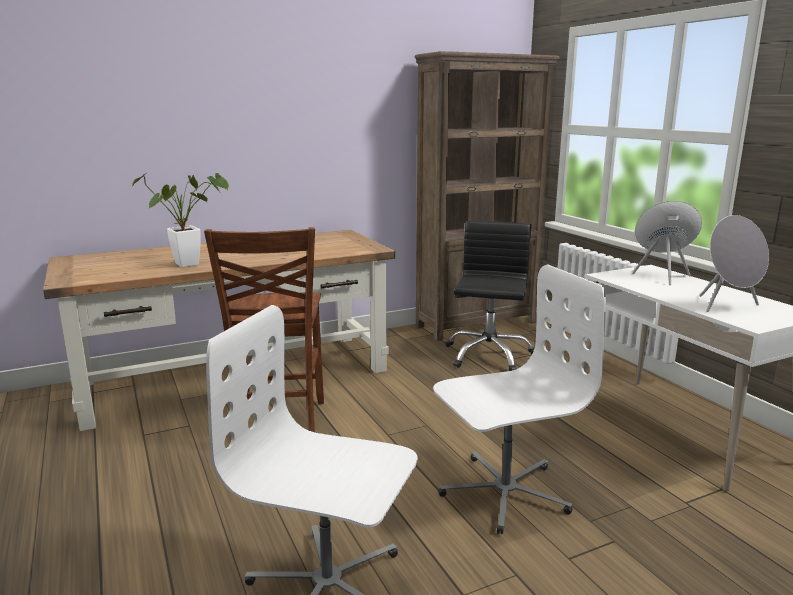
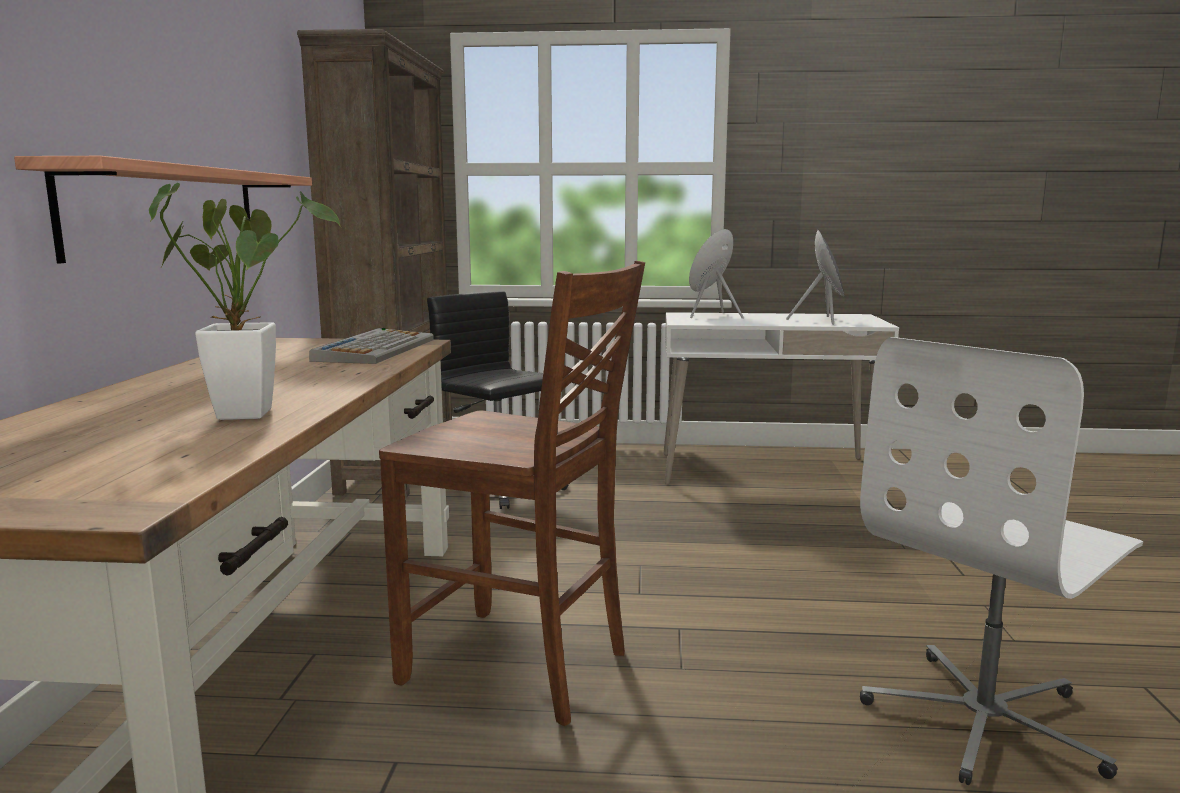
camera: 60 degrees left, 5 degrees down
(279, 166) = (167, 211): none -> shelf
(343, 248) = (375, 349): none -> keyboard
(504, 492) = (830, 568): white office chair -> none

